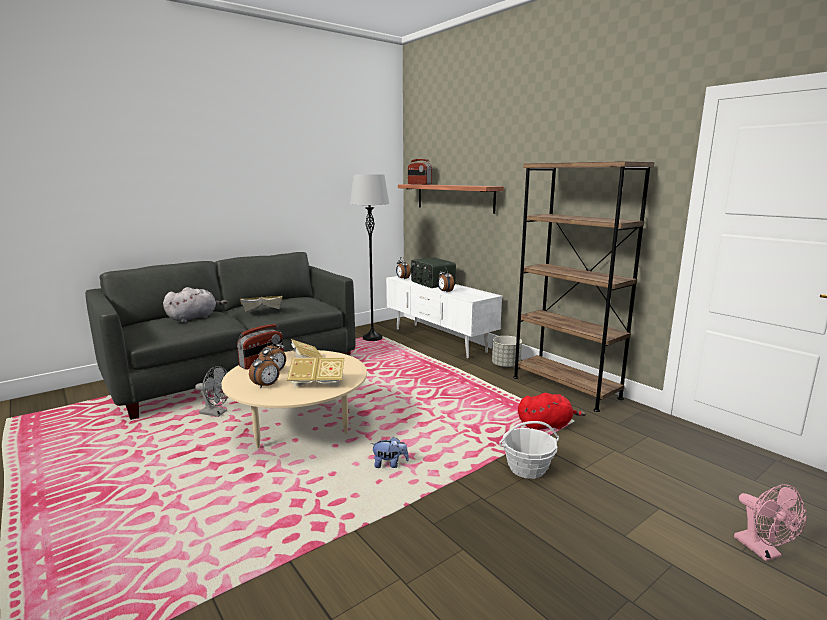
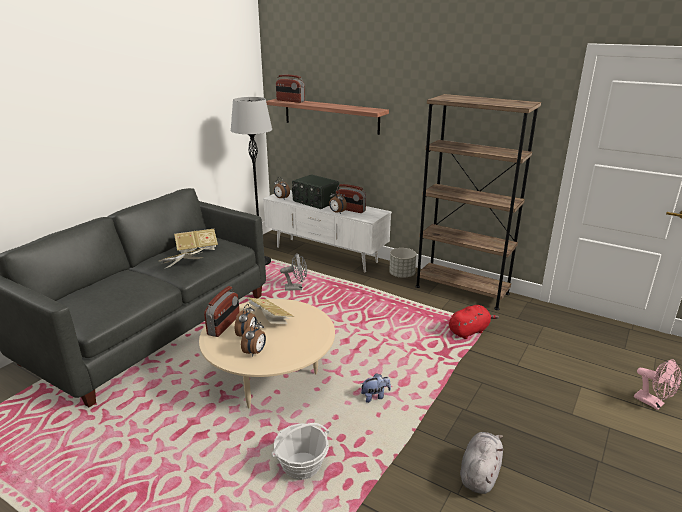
camera: 20 degrees left, 10 degrees up
(194, 318) = (119, 286): grey plush toy -> grey plush toy (480, 473)
(217, 413) = (175, 379): grey fan -> grey fan (296, 288)
(317, 383) = (299, 339): book -> book (197, 249)
(460, 291) = (350, 210): none -> radio
(527, 468) = (479, 374): basket -> basket (302, 466)

